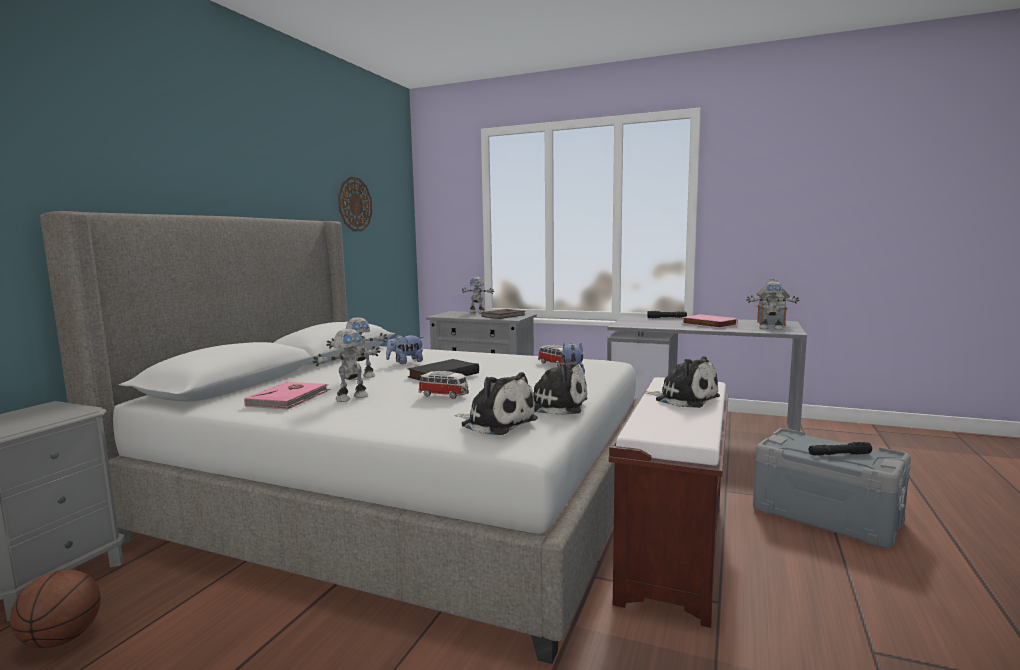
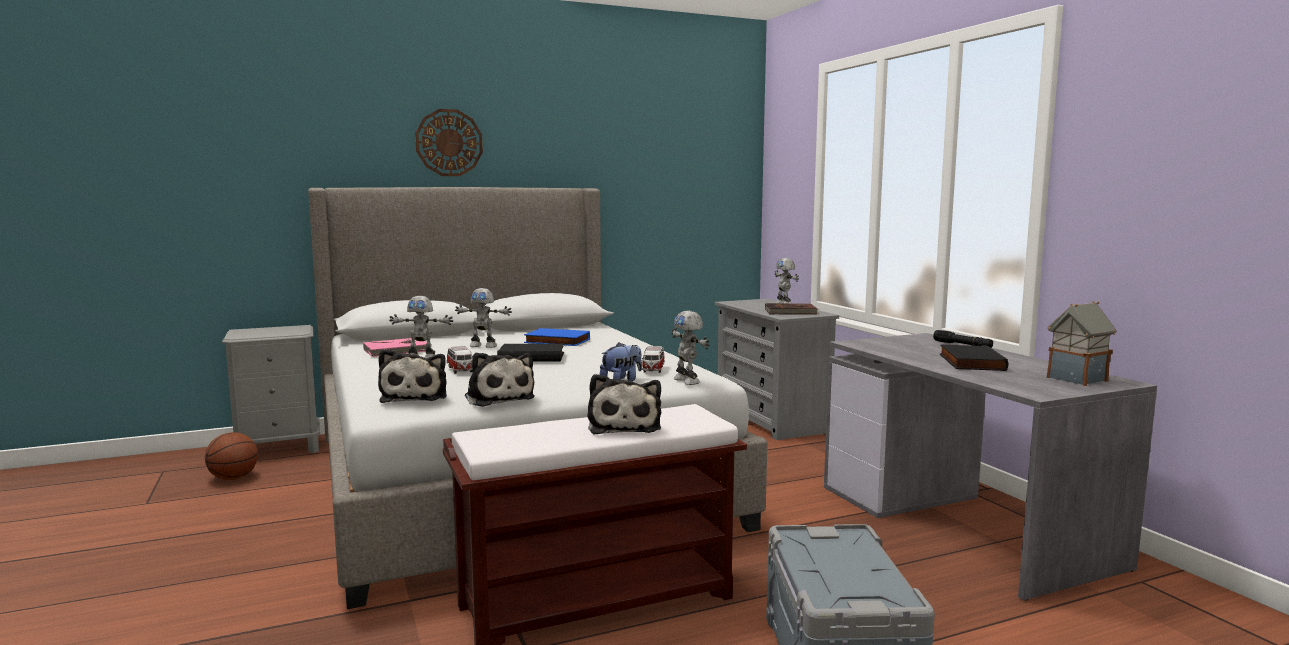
camera: 45 degrees right, 0 degrees up
(354, 204) = (651, 167): wall clock -> wall clock (449, 143)
(405, 362) = (556, 341): plush toy -> blue book
(708, 324) = (969, 362): pink book -> black book
(770, 328) = (1036, 384): toy robot -> toy robot (688, 381)
(839, 454) = (837, 572): black flashlight -> none

